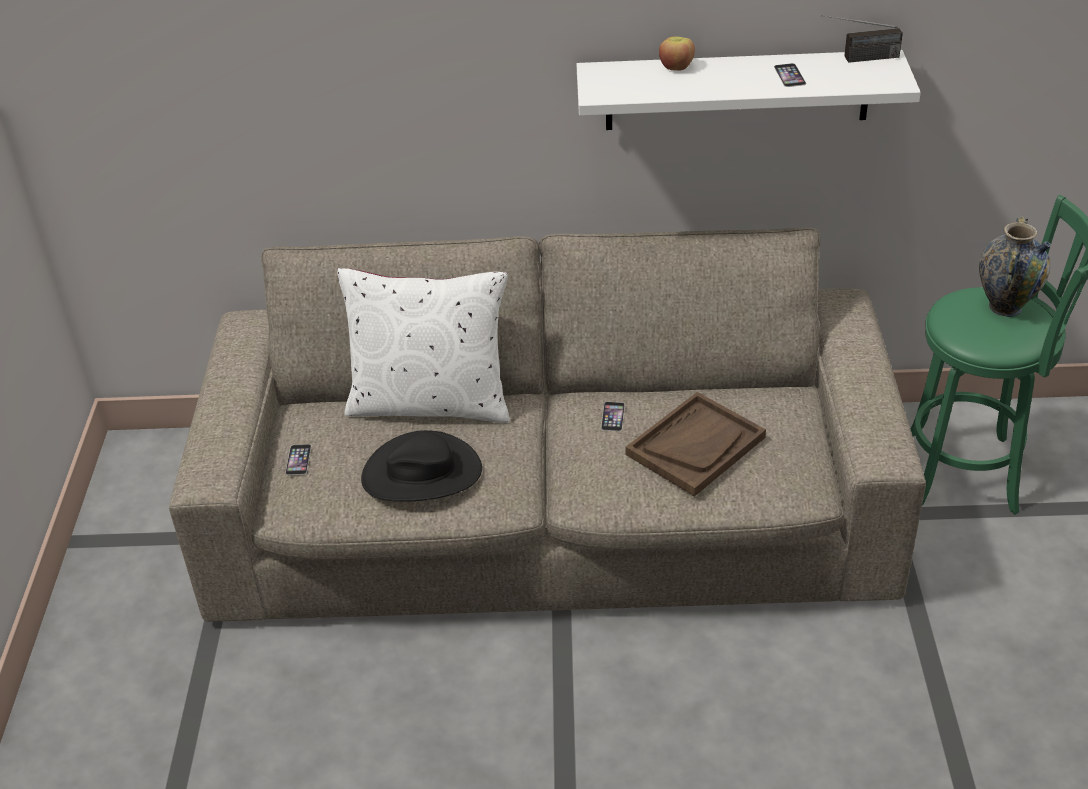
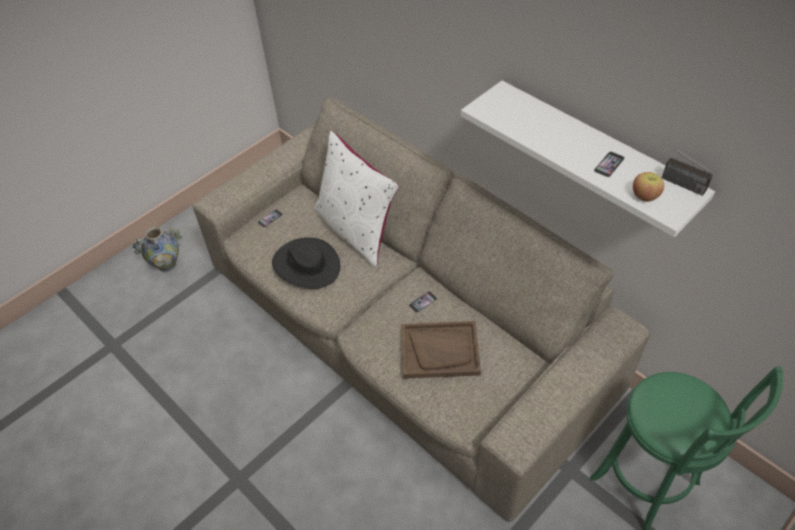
camera: 45 degrees right, 10 degrees up
(676, 67) = (550, 116): apple -> apple (645, 196)
(1005, 306) = (700, 410): vase -> vase (167, 265)

